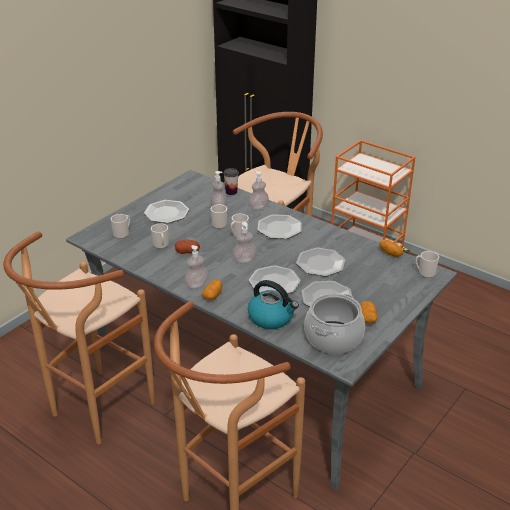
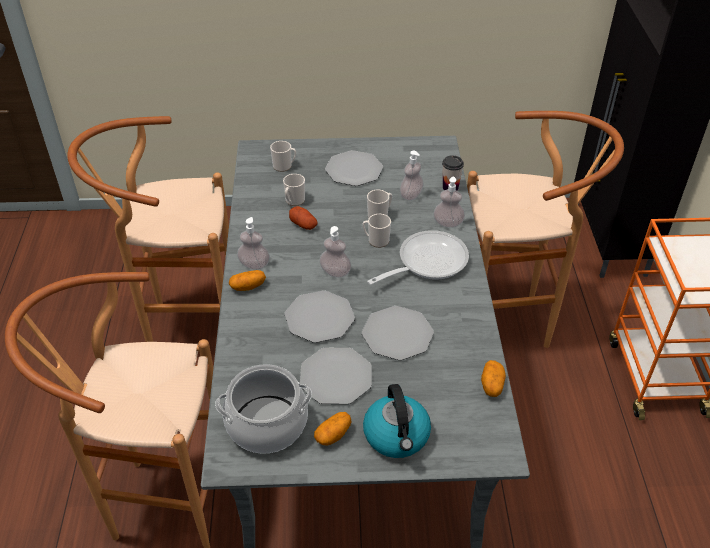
camera: 50 degrees right, 10 degrees up
(271, 318) = (254, 352): kettle -> kettle (397, 436)
(279, 228) = (427, 262): plate -> frying pan
(425, 273) = (488, 441): mug -> none

